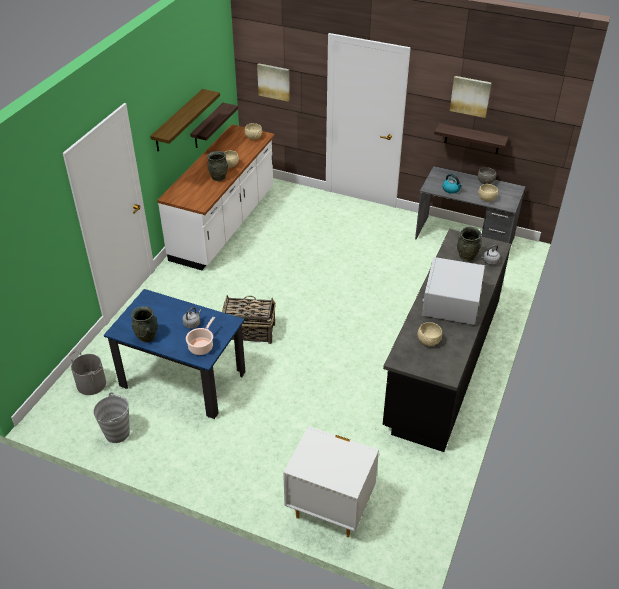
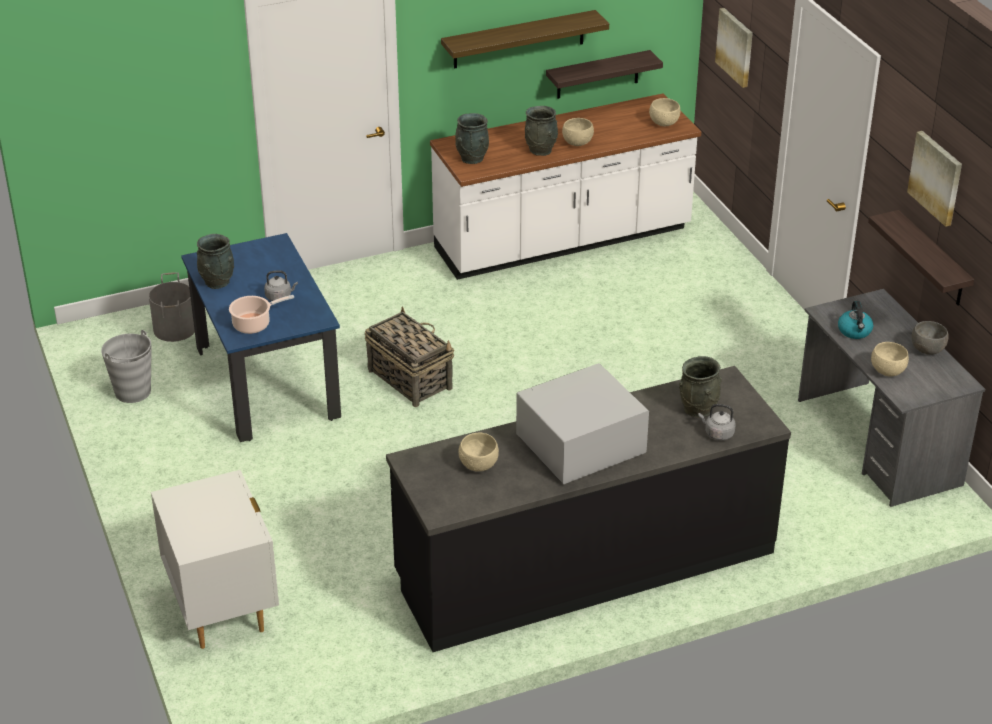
camera: 45 degrees right, 5 degrees down
(193, 198) = (472, 158): none -> grey vase

